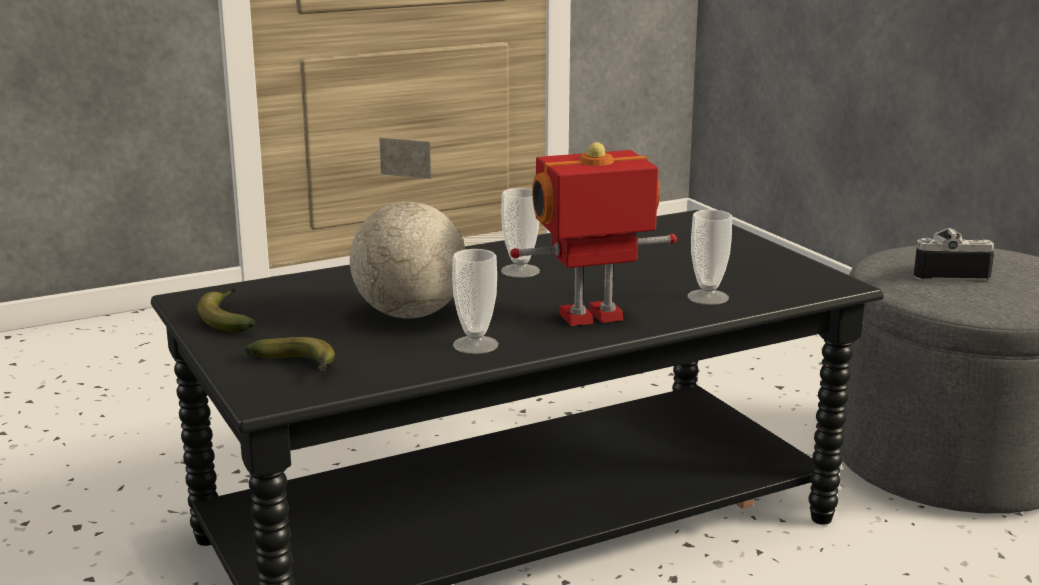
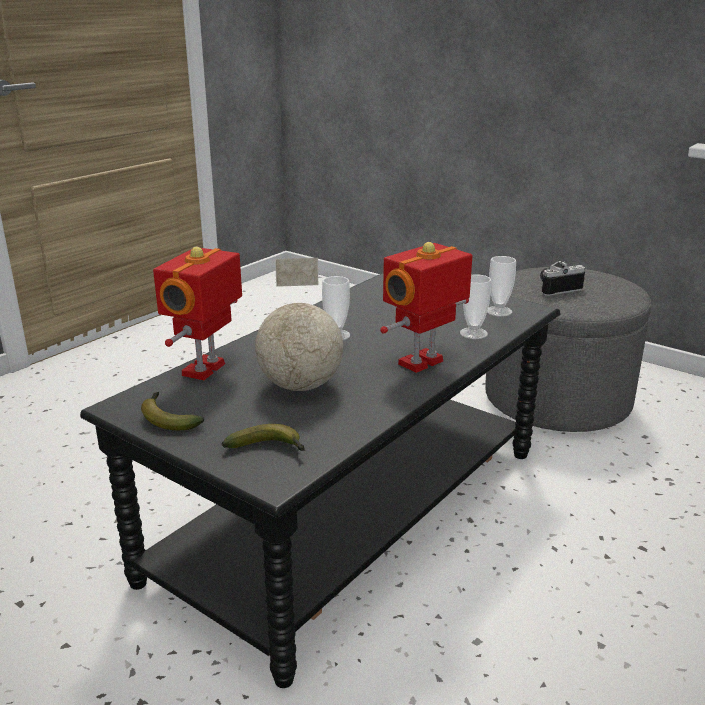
camera: 25 degrees left, 5 degrees up
(323, 281) = (206, 370): none -> toy robot
(475, 345) = (372, 401): cup -> cup (499, 311)

